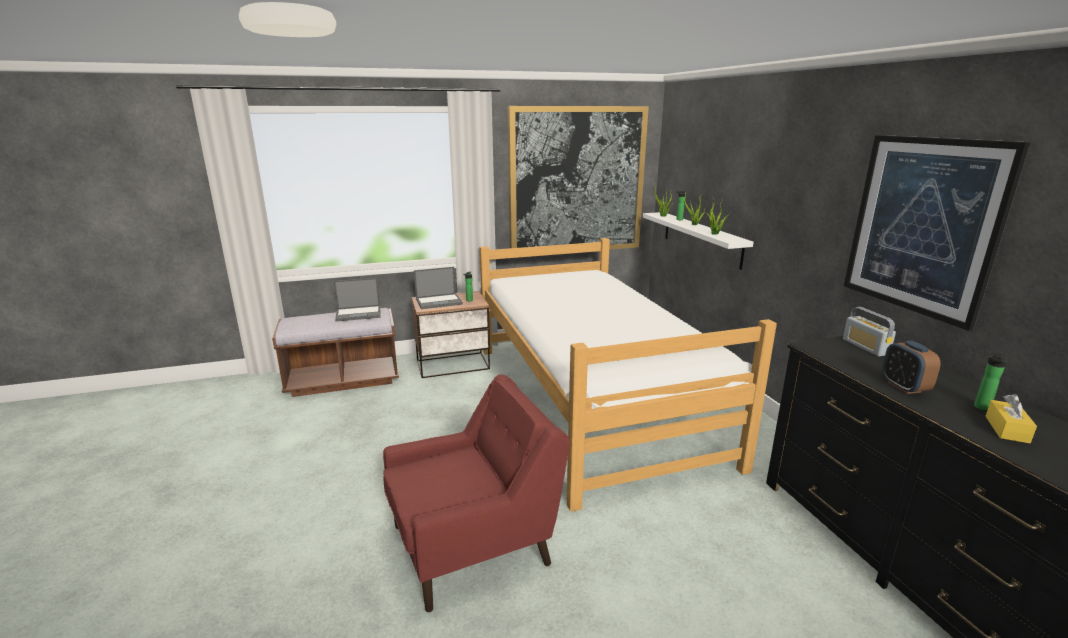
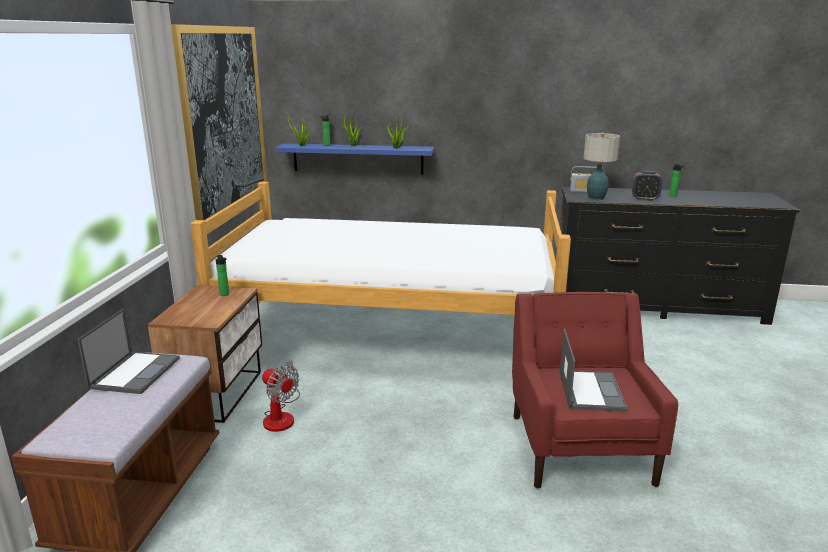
camera: 65 degrees left, 0 degrees up
(439, 301) = (199, 310): laptop -> laptop (590, 390)
(440, 393) = (281, 416): none -> fan
(701, 238) = (358, 158): white shelf -> blue shelf
(839, 356) = (596, 198): none -> table lamp
(922, 226) = (590, 106): picture -> none
(1006, 429) = (697, 198): yellow tissue box -> none

